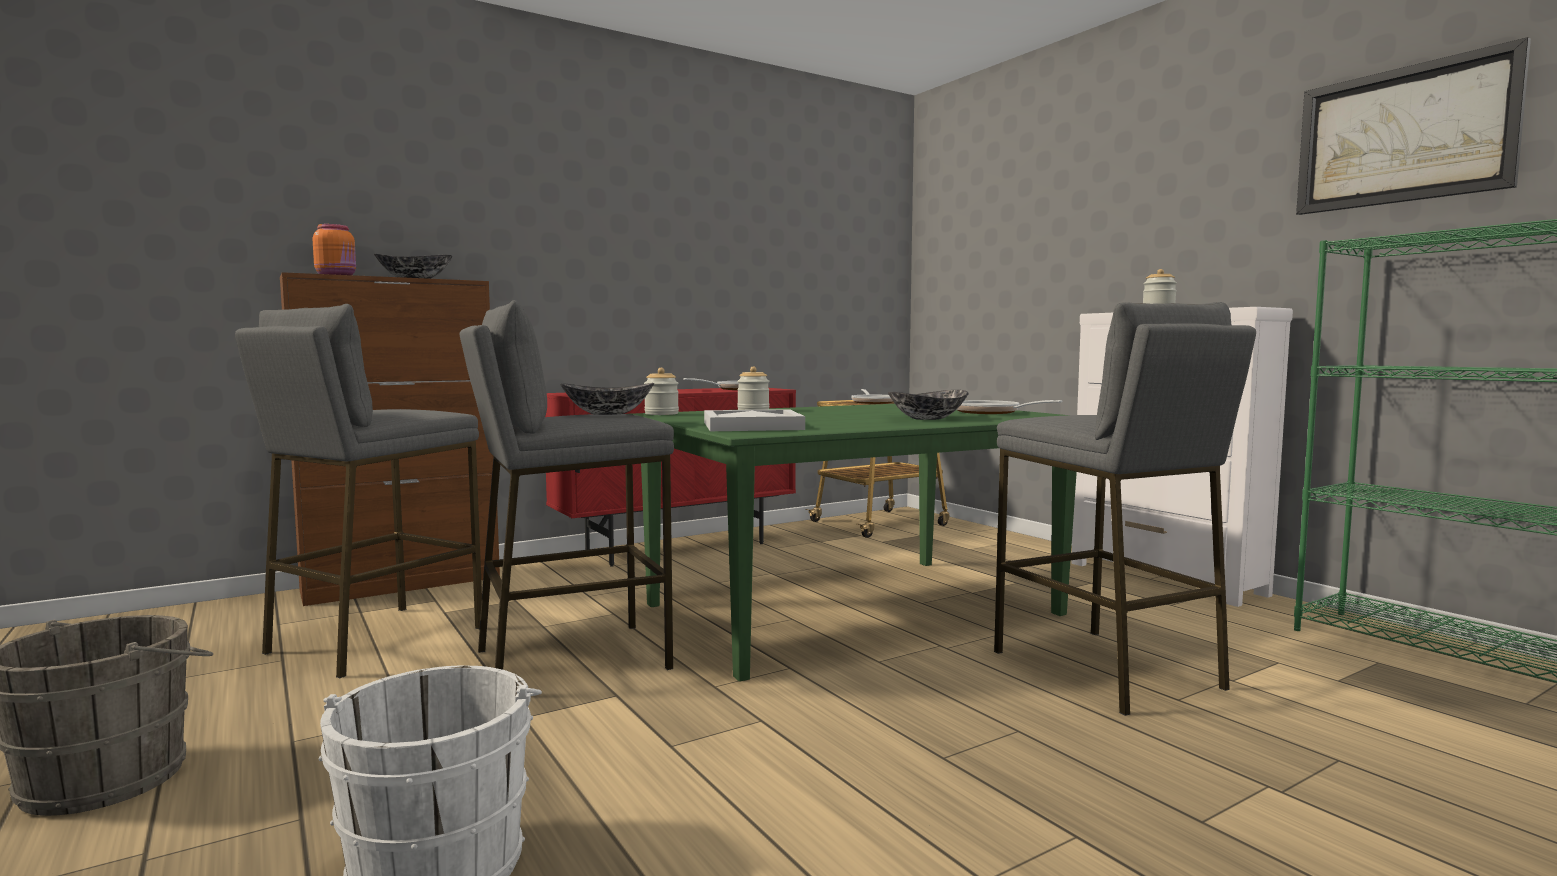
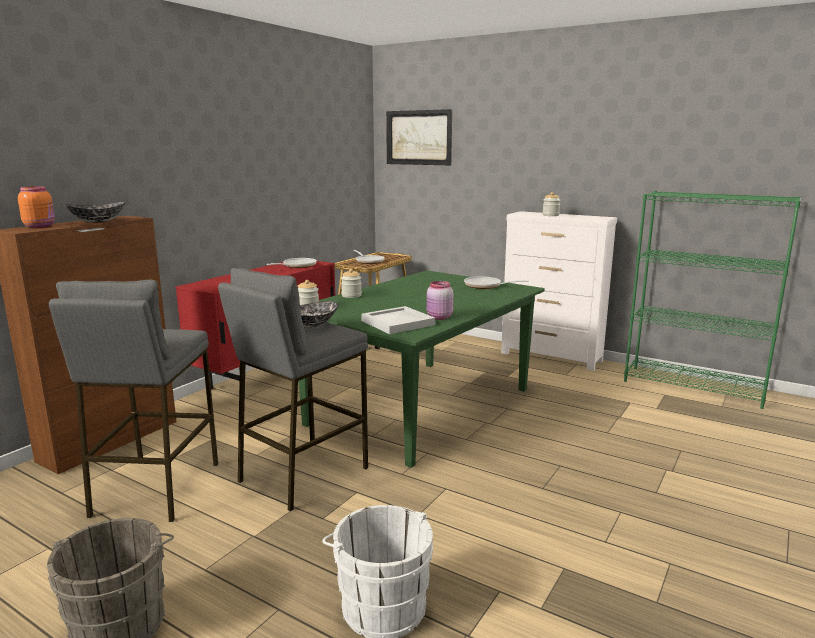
camera: 25 degrees left, 10 degrees up
(831, 426) = (439, 317): none -> pink jar
(928, 418) = (468, 299): bowl -> none
(1106, 669) = (568, 421): grey stool -> none
(1403, 135) = (671, 135): picture -> picture (419, 137)

